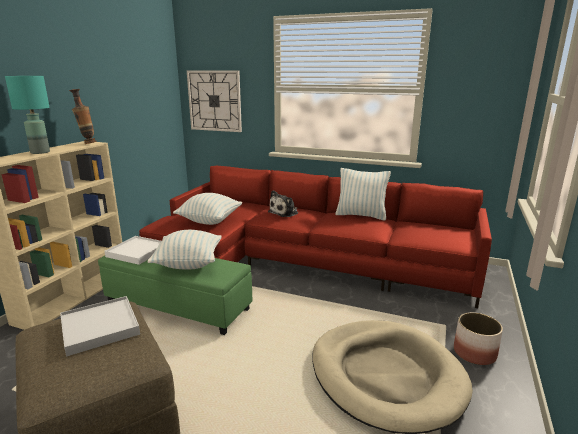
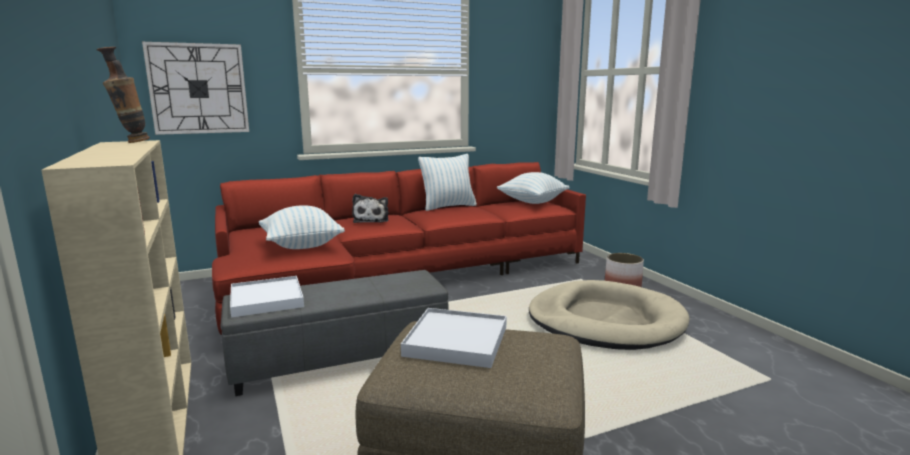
camera: 45 degrees left, 5 degrees down
(39, 152) = (112, 152): turquoise table lamp -> none
(178, 305) = (340, 358): green ottoman -> grey ottoman
(188, 264) = (363, 287): pillow -> pillow (532, 202)

